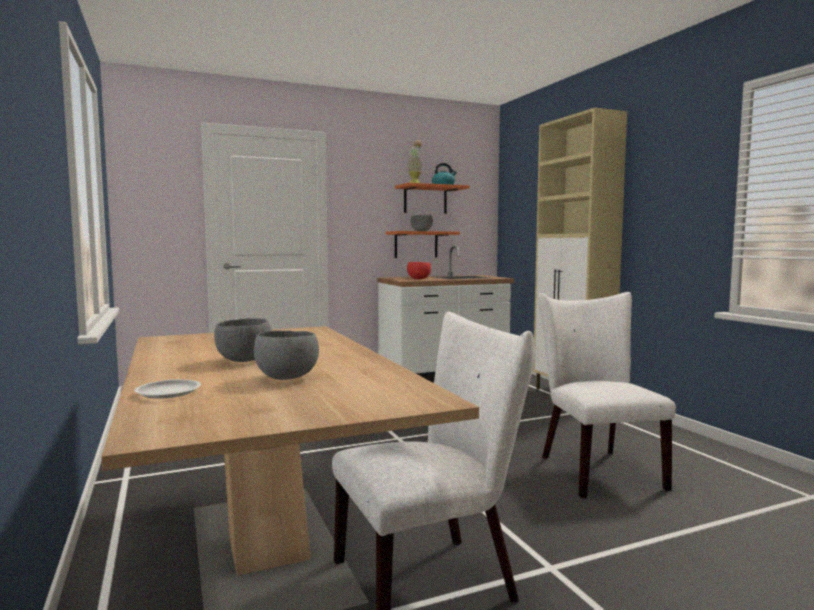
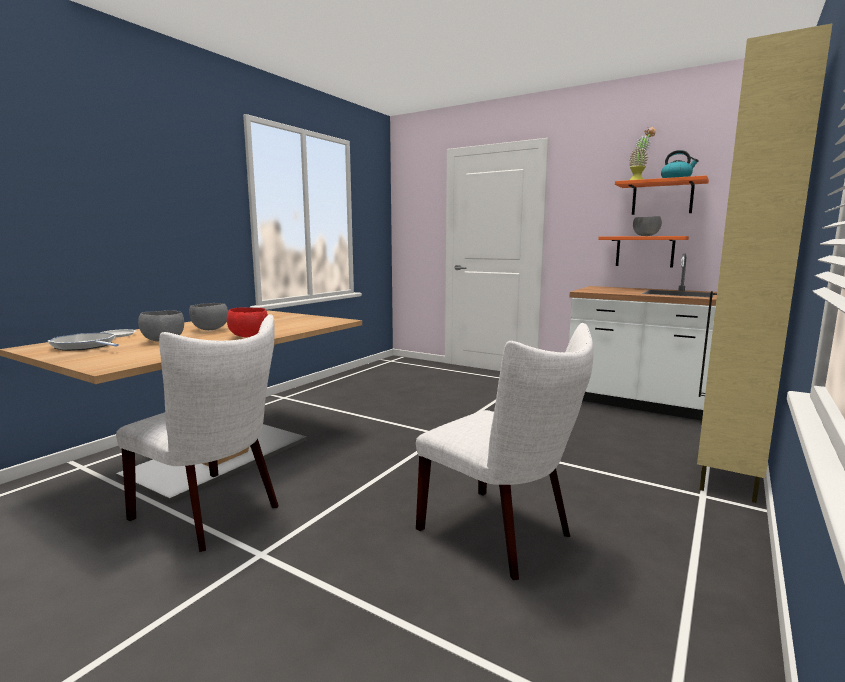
camera: 55 degrees right, 5 degrees up
(235, 407) = (86, 346): none -> frying pan
(418, 279) = (608, 290): red bowl -> red bowl (249, 336)
(595, 469) = (502, 534): white chair -> white chair turned 90 degrees clockwise

